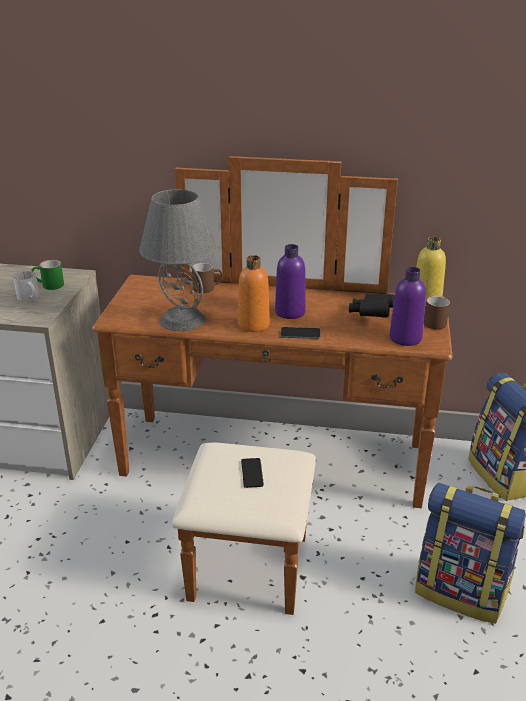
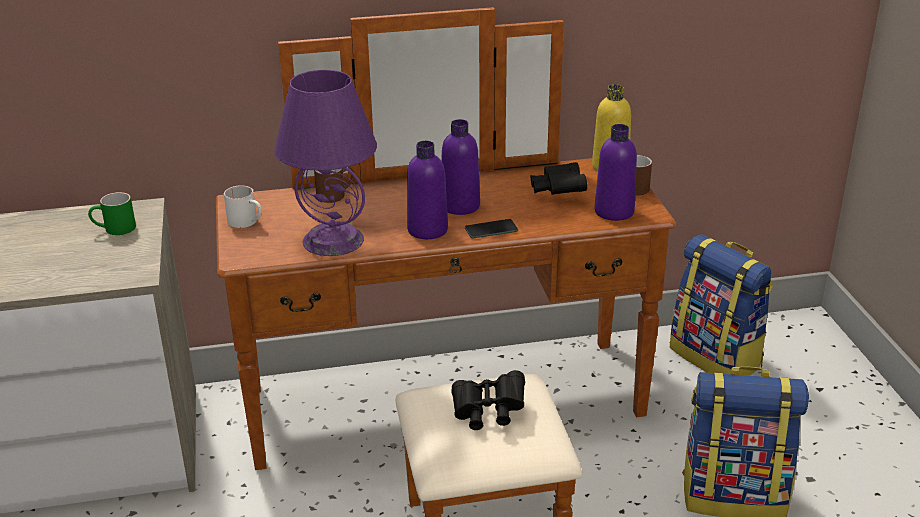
camera: 20 degrees left, 0 degrees up
(30, 298) = (102, 251): white mug -> white mug (247, 222)
(182, 319) = (332, 240): grey table lamp -> purple table lamp
(252, 473) = (488, 412): phone -> black binoculars
(253, 325) = (427, 230): orange bottle -> purple bottle

